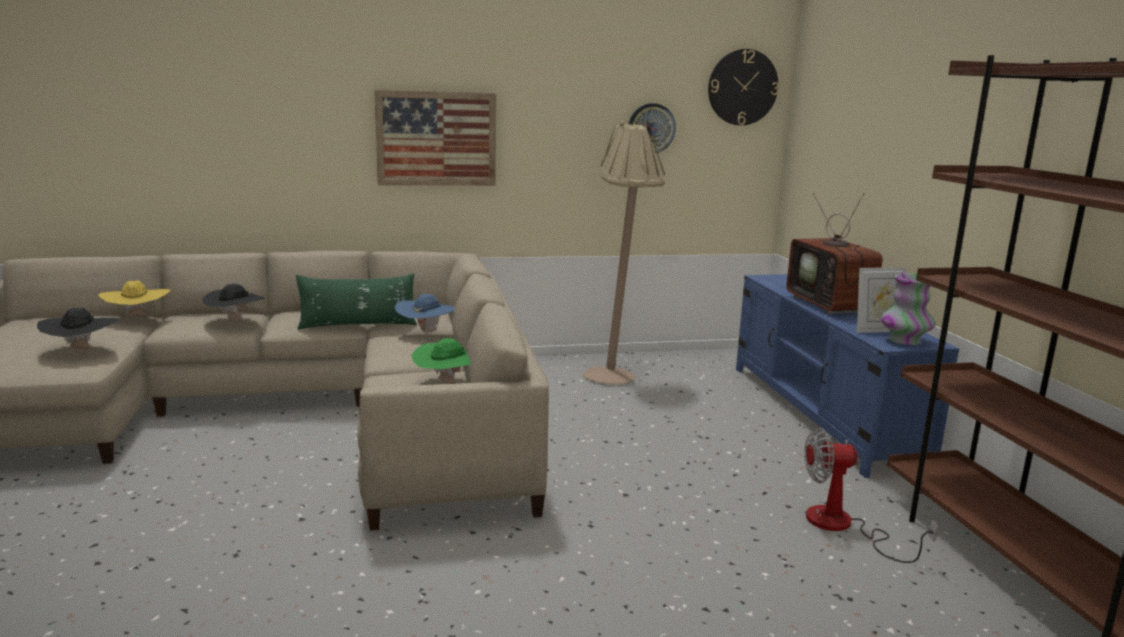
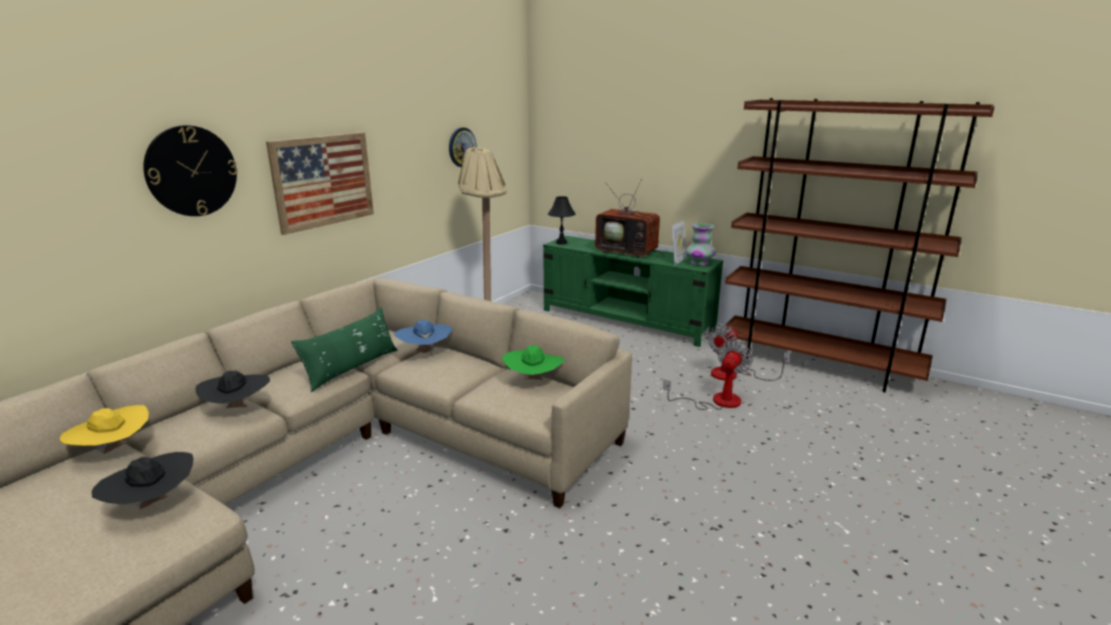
camera: 45 degrees left, 5 degrees up
(742, 87) = (505, 109): wall clock -> wall clock (191, 171)
(746, 539) = (716, 401): none -> fan
(771, 278) = (561, 243): none -> black table lamp
(822, 414) = (626, 320): blue tv stand -> green tv stand

